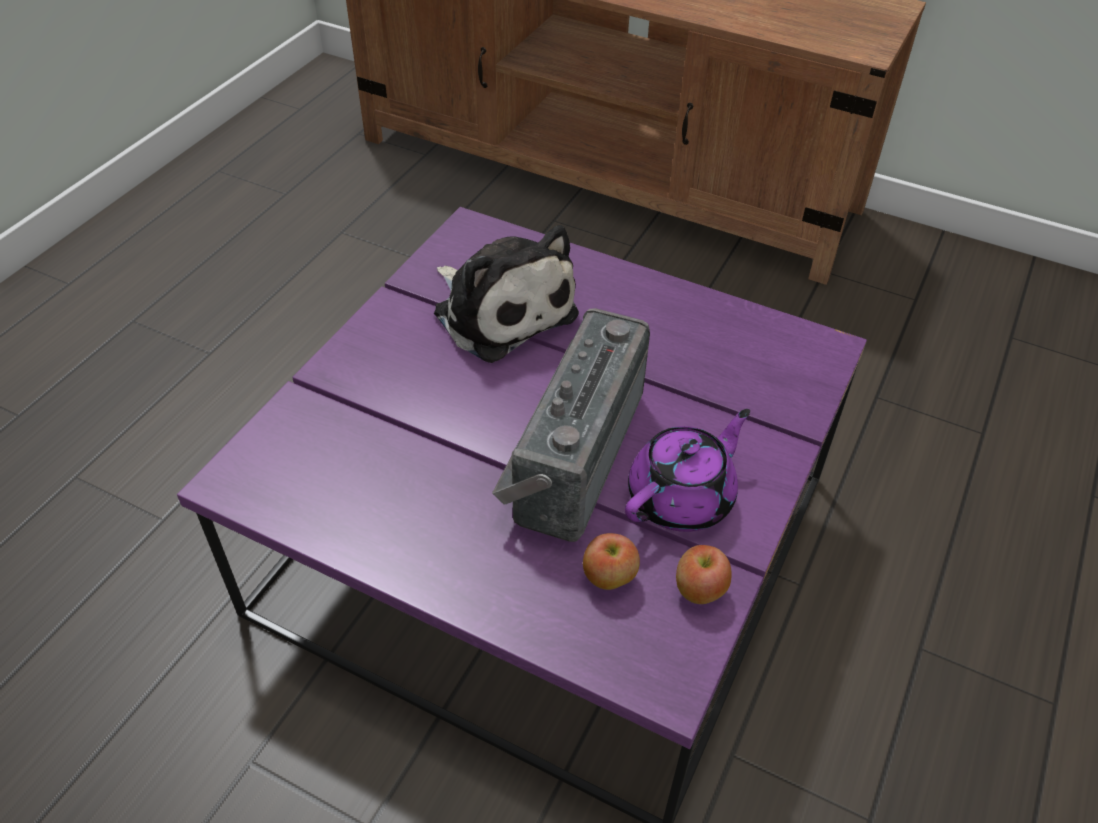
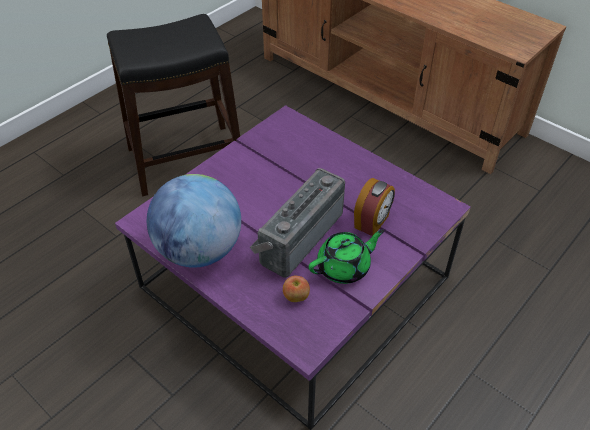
camera: 15 degrees right, 0 degrees up
(264, 344) = (185, 159): none -> black stool
(378, 519) = (199, 250): none -> globe
(501, 310) = (288, 161): plush toy -> none
(682, 497) = (344, 267): purple teapot -> green teapot
(699, 590) = (336, 311): apple -> none
(702, 399) = (372, 222): none -> alarm clock

